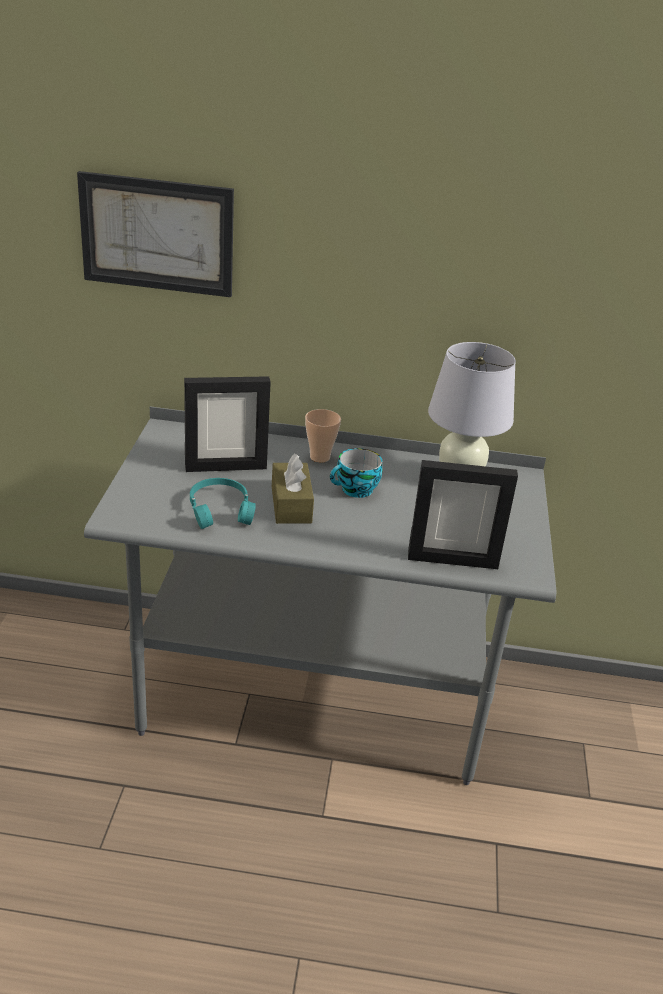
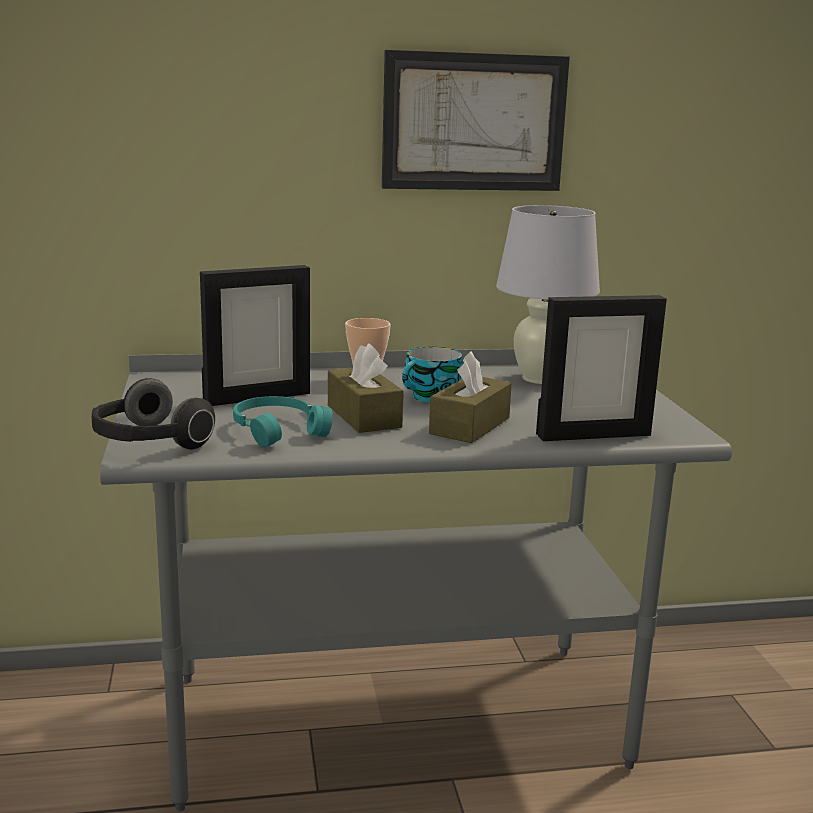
camera: 15 degrees left, 15 degrees down
(126, 507) = (148, 442): none -> headphones
(157, 234) = (129, 118): picture -> picture (474, 122)
(364, 531) = (470, 426): none -> brown tissue box

